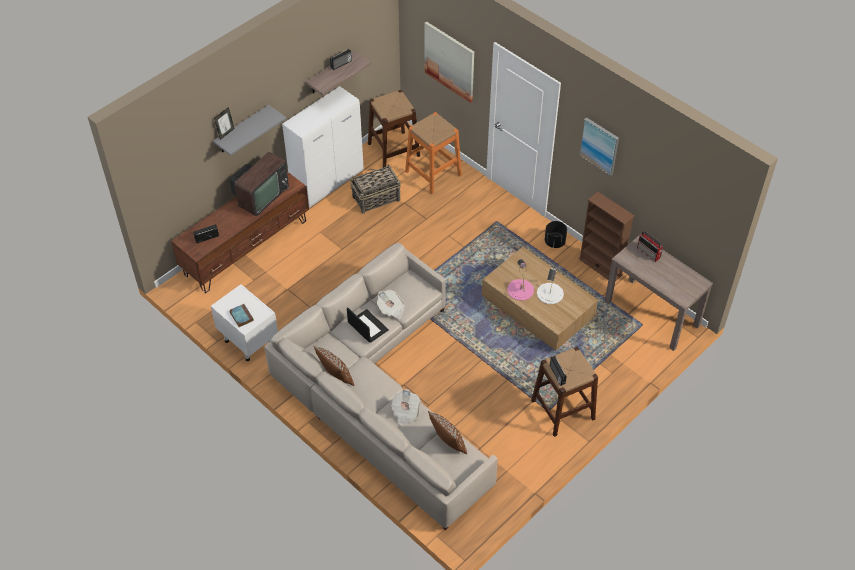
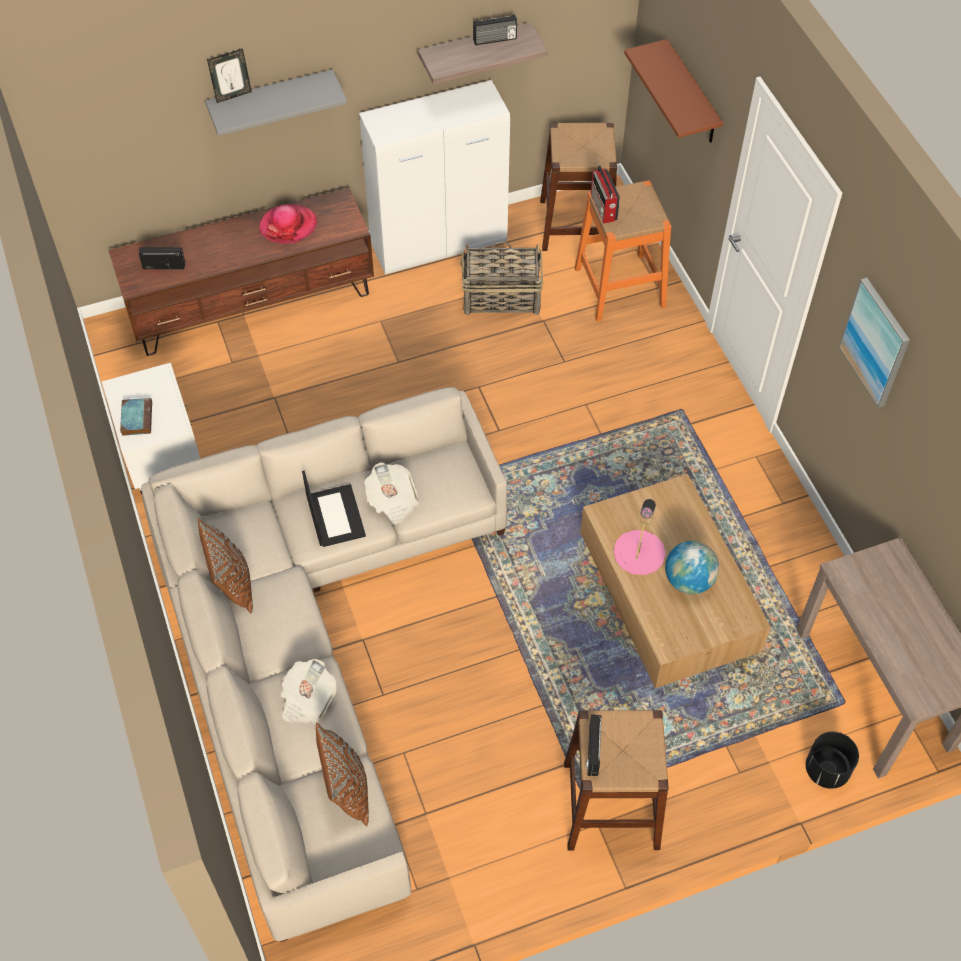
camera: 25 degrees right, 5 degrees up
(261, 196) = (288, 226): television -> hat
(450, 61) = (692, 94): picture -> brown shelf
(550, 293) = (689, 580): white table lamp -> globe
(554, 242) = (764, 484): black planter -> black planter (826, 770)
(600, 267) = (823, 562): brown bookcase -> none
(649, 253) = (899, 581): radio -> radio (603, 208)

